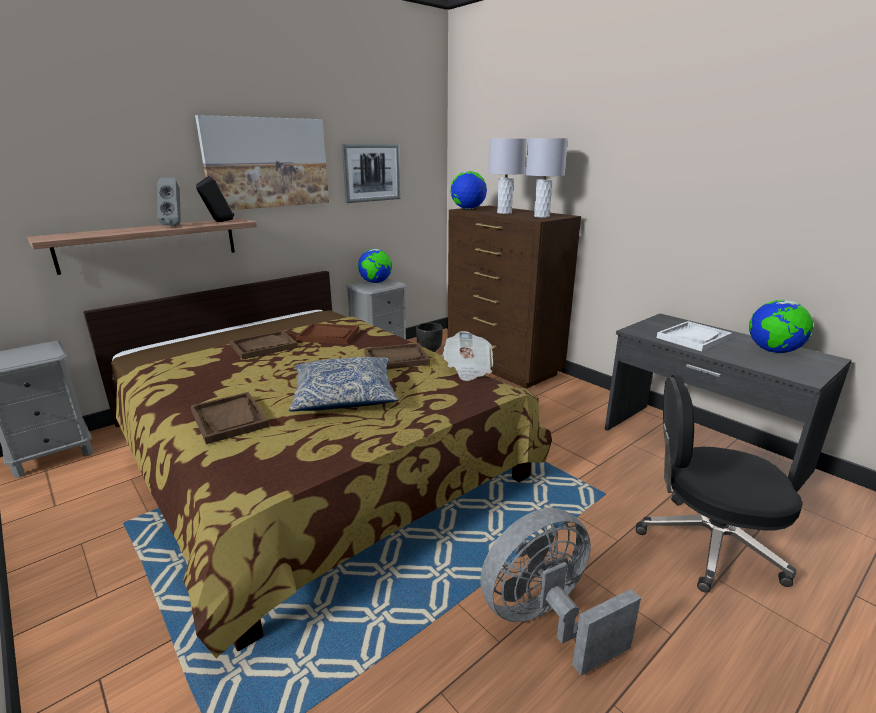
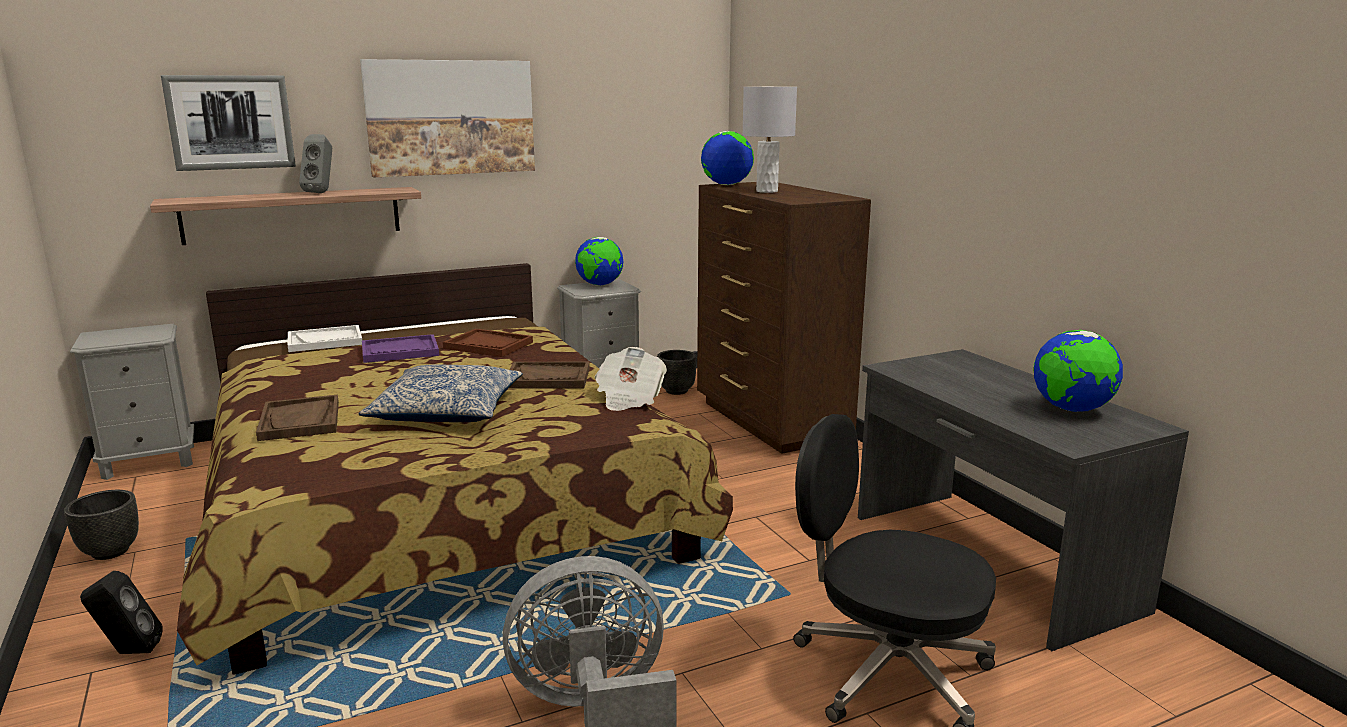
camera: 15 degrees right, 5 degrees down
(58, 548) = (111, 552): none -> black planter
(218, 221) = (376, 190): black speaker -> black speaker (128, 652)
(264, 346) = (400, 351): brown tray -> purple tray
(372, 172) = (604, 131): picture -> picture (230, 122)
(541, 216) = (809, 198): grey table lamp -> none
(693, 338) = (968, 383): white tray -> white tray (325, 341)

